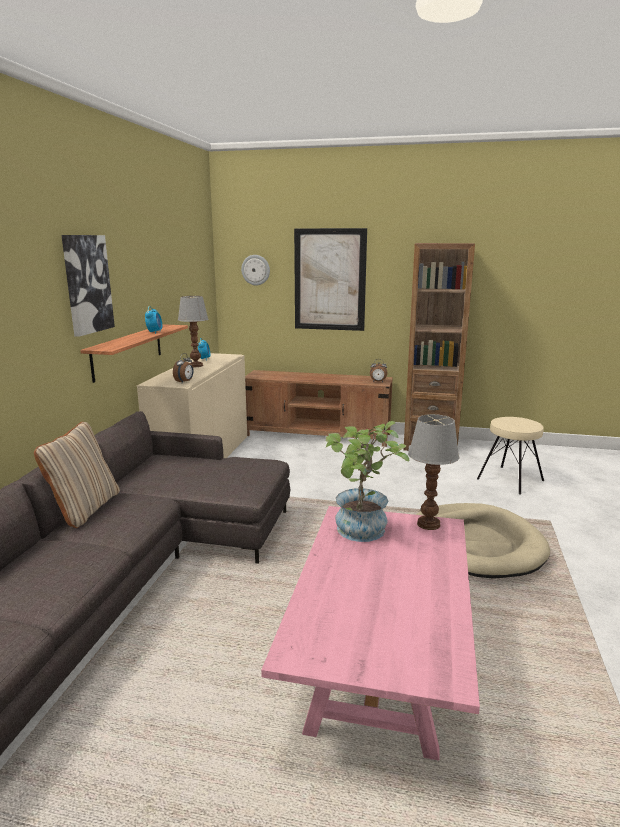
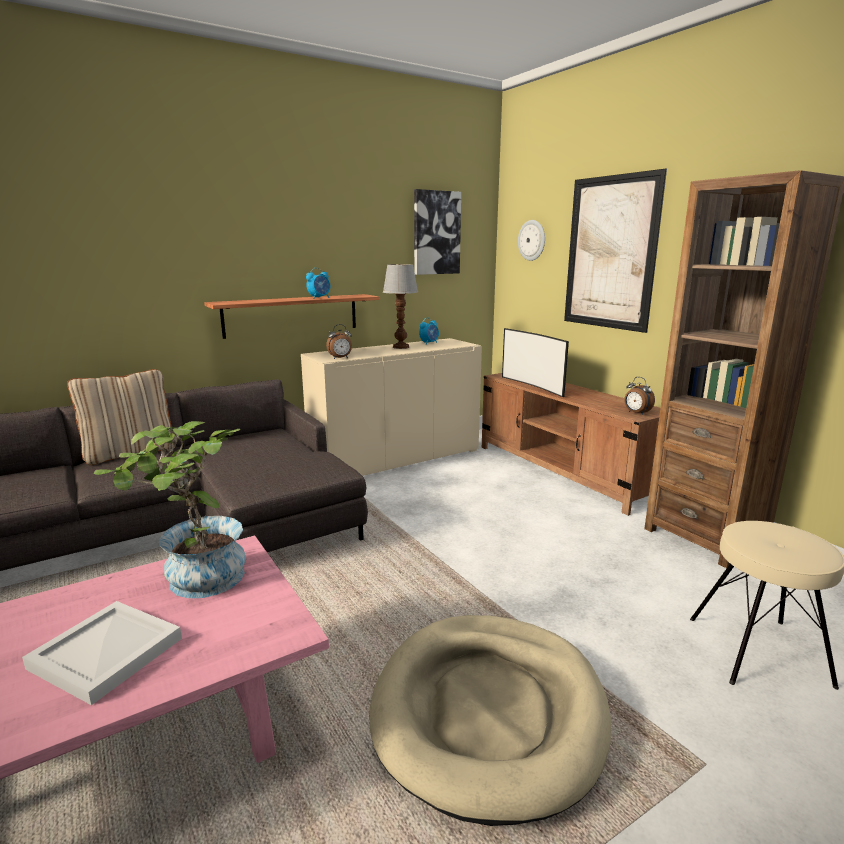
camera: 45 degrees right, 0 degrees up
(87, 284) = (223, 236): picture -> picture (436, 233)
(290, 378) = (533, 386): none -> television
(405, 570) = (109, 652): none -> white tray
(428, 524) = (274, 617): table lamp -> none

